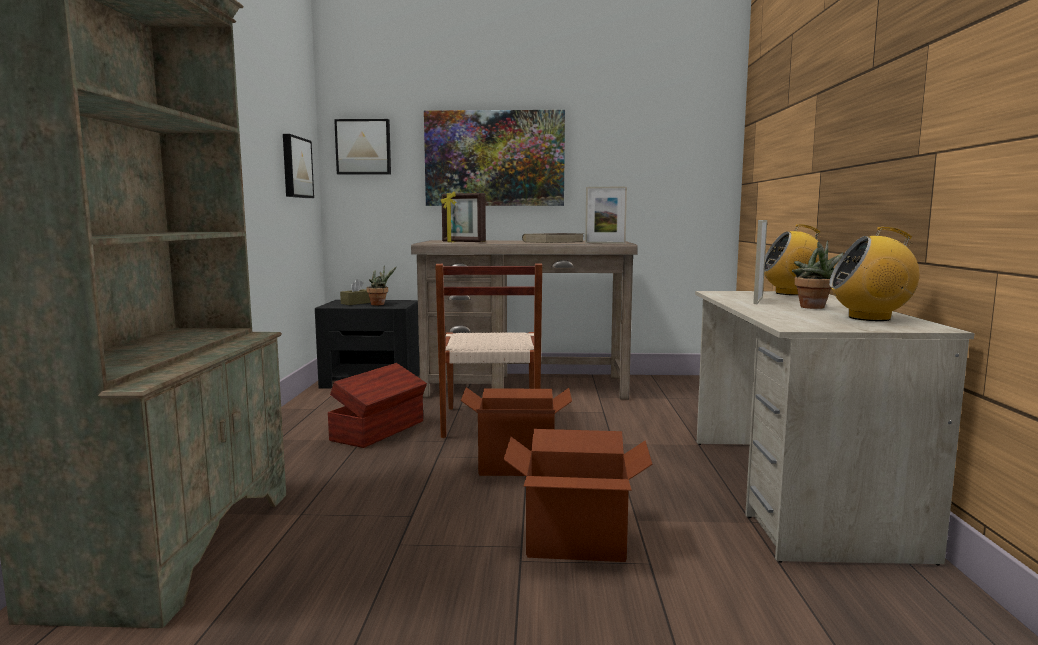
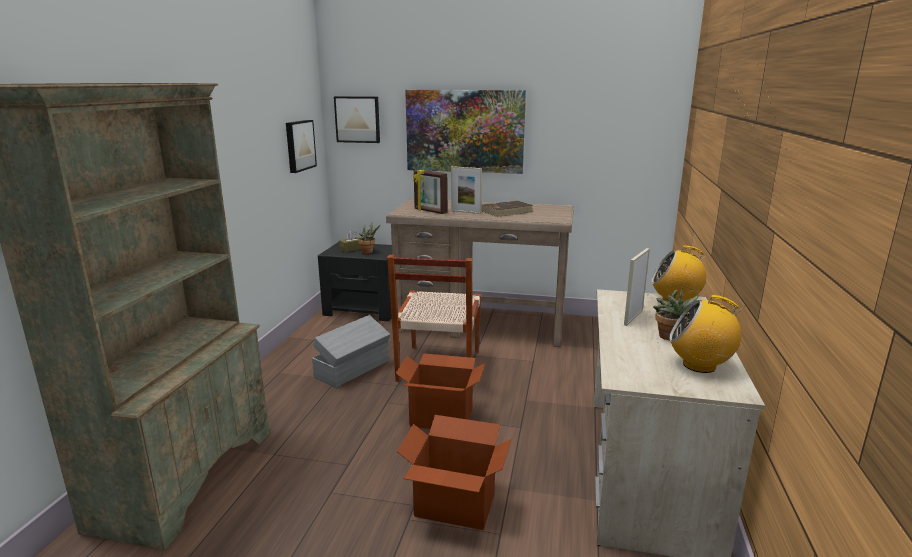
camera: 10 degrees right, 10 degrees up
(380, 430) = (353, 369): brown storage box -> grey storage box
(605, 243) = (545, 220): picture frame -> picture frame (466, 212)

